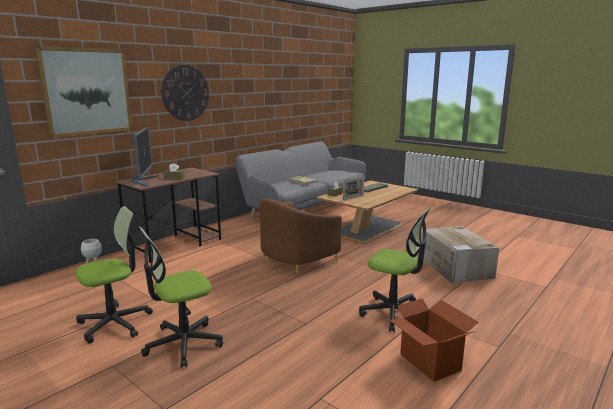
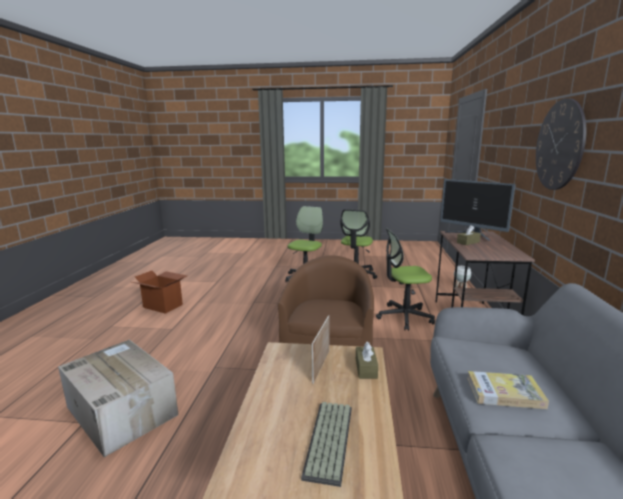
camera: 145 degrees right, 0 degrees up
(87, 91) = (502, 138): picture -> none
(394, 313) = (194, 325): office chair -> office chair (404, 317)

